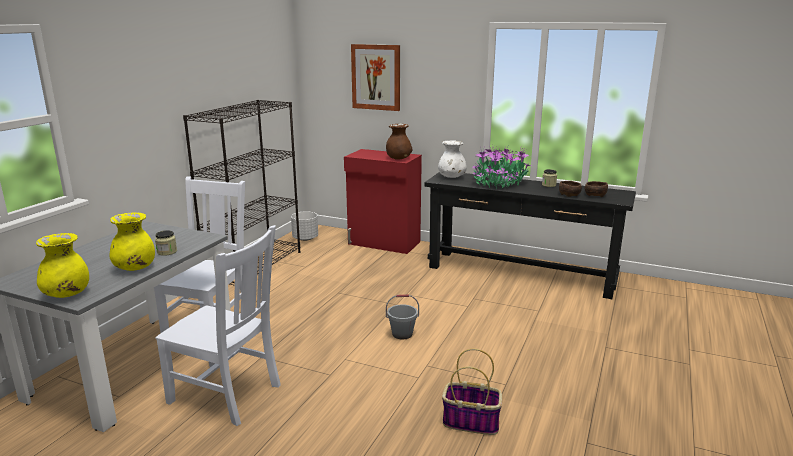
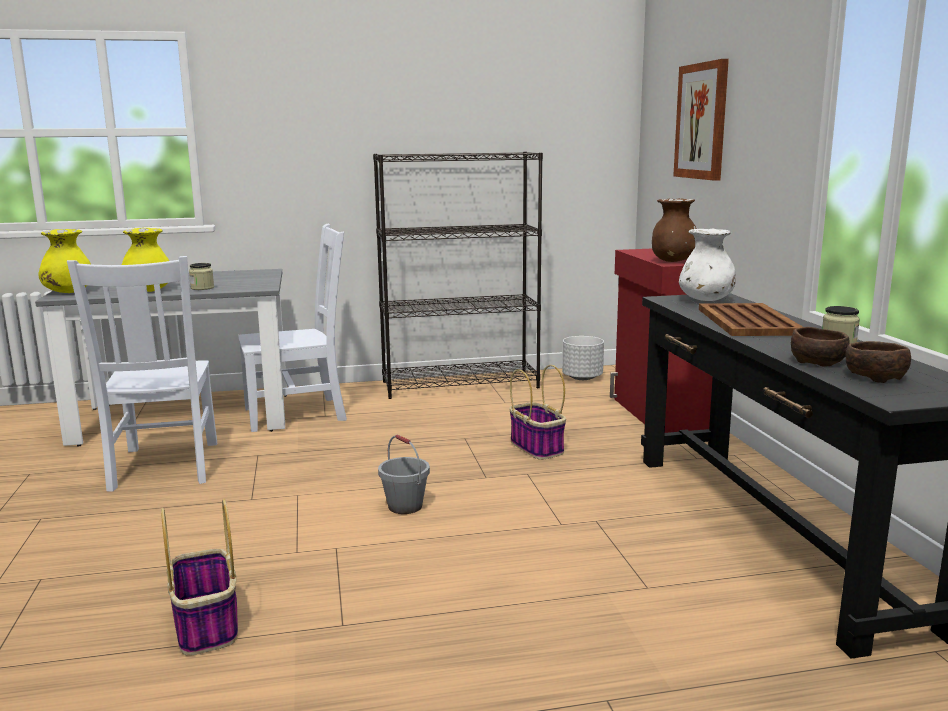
camera: 55 degrees right, 5 degrees down
(379, 281) = (537, 448): none -> basket
(499, 184) = (748, 322): potted plant -> brown tray

